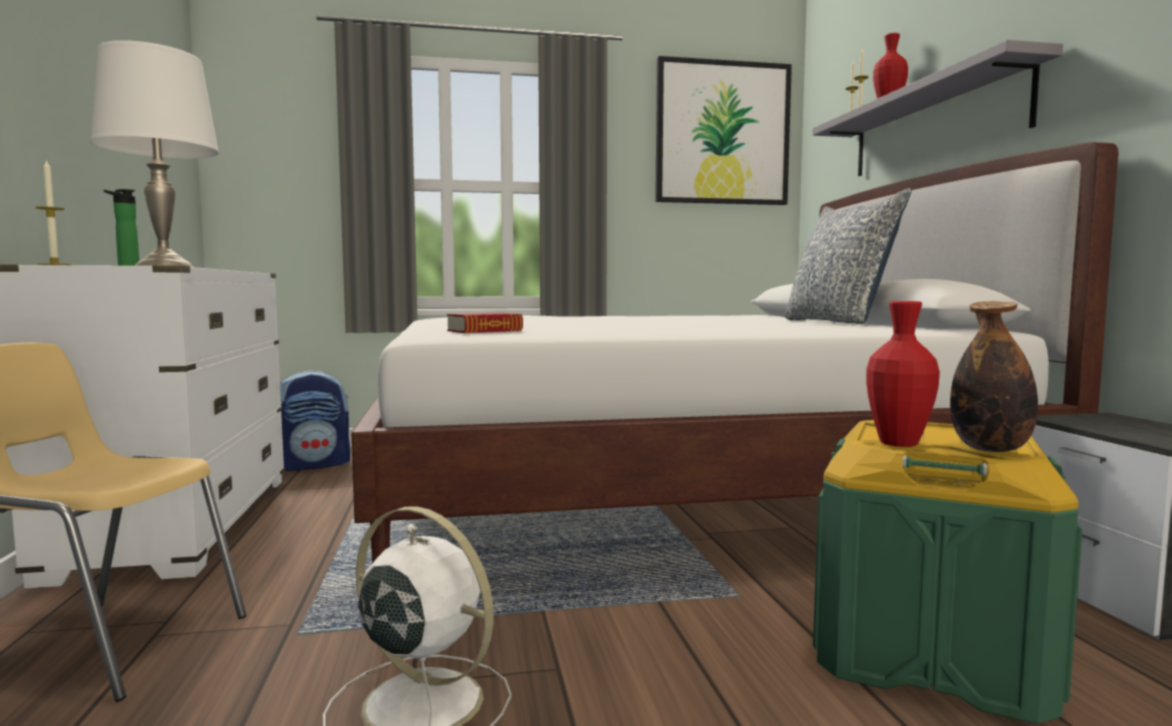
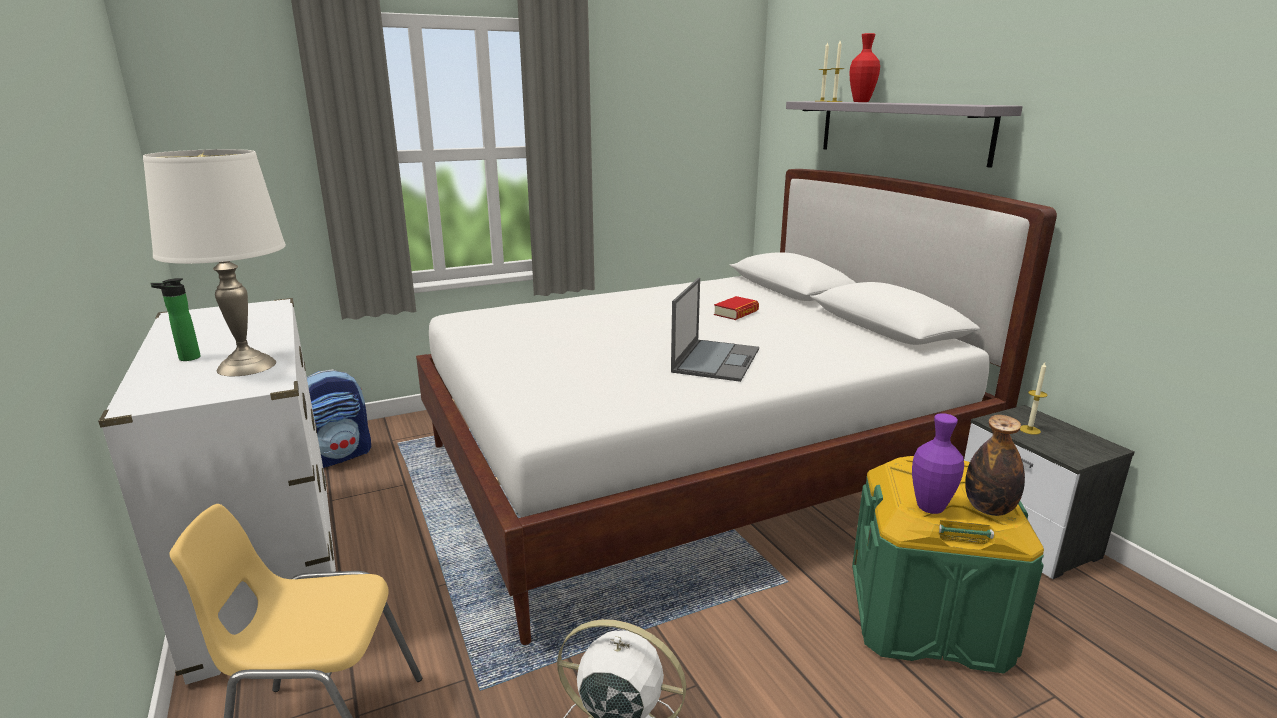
camera: 15 degrees left, 15 degrees up
(54, 264) = (158, 401): candle -> candle (1029, 430)
(485, 331) = (577, 401): book -> book (736, 313)
(673, 326) = (716, 360): none -> laptop
(722, 133) = (693, 86): picture -> none
(838, 322) = (828, 321): pillow -> none
(898, 443) = (930, 508): red vase -> purple vase

